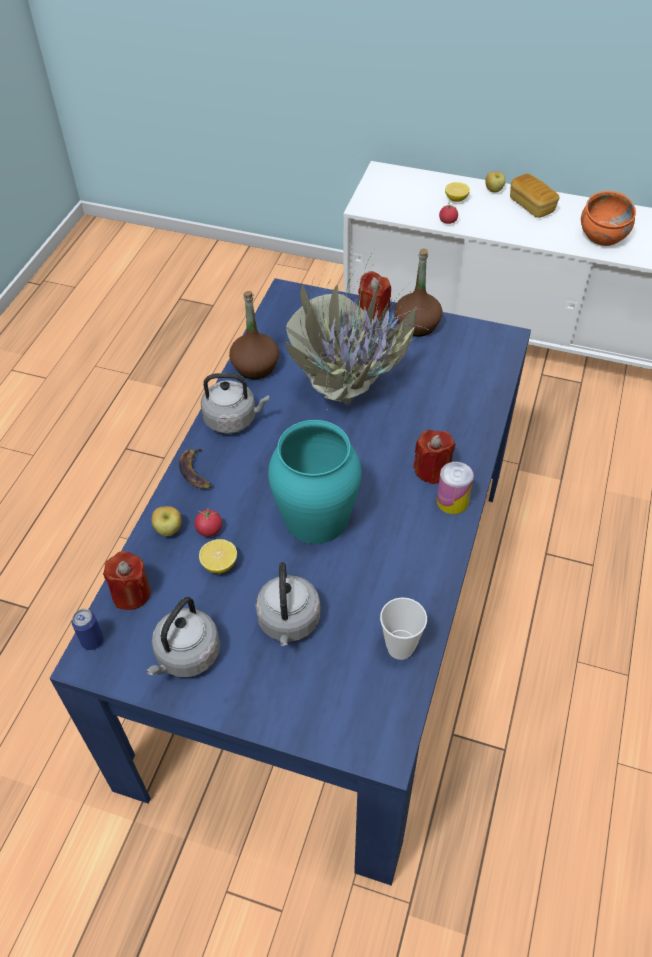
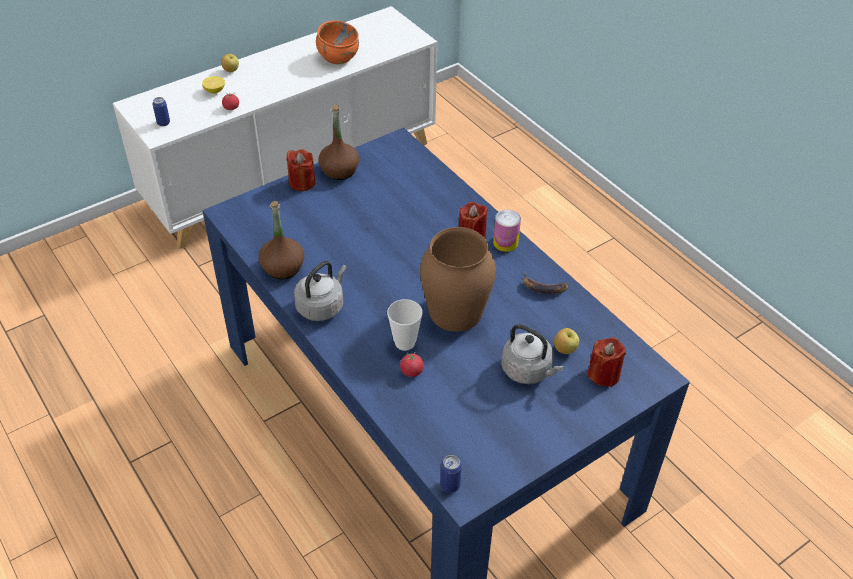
camera: 55 degrees left, 5 degrees down
(131, 593) = (427, 443): red candle -> red candle (603, 374)
(169, 530) = (390, 393): apple -> apple (564, 350)
(186, 656) = (509, 438): grey kettle -> none
(196, 471) = (350, 351): banana -> banana (544, 287)
(219, 564) = (447, 381): lemon -> none
(316, 518) = (456, 312): turquoise vase -> brown vase
(352, 394) = (366, 235): potted plant -> none
(381, 199) = (163, 123): none -> can
(400, 648) = (592, 329): cup -> cup (405, 343)
(531, 206) = (269, 65): bread -> none

